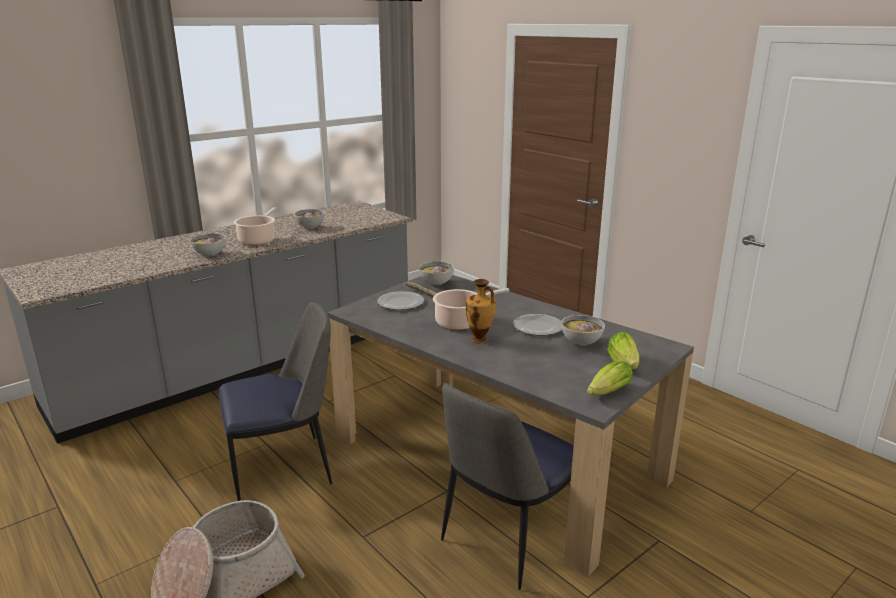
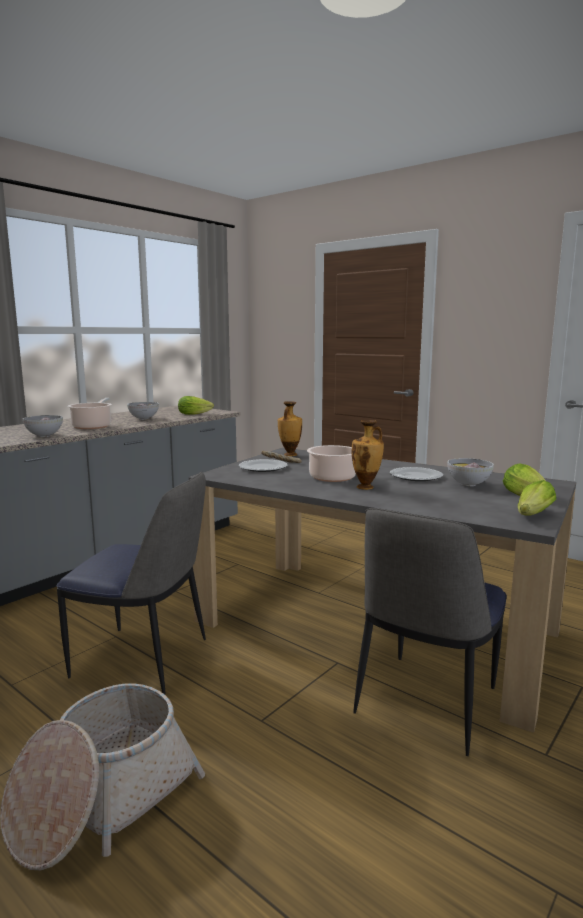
camera: 10 degrees left, 10 degrees down
(284, 469) = (144, 659): chair -> chair turned 45 degrees clockwise
(364, 221) = (196, 414): none -> lettuce
(436, 283) = (289, 455): bowl -> vase

